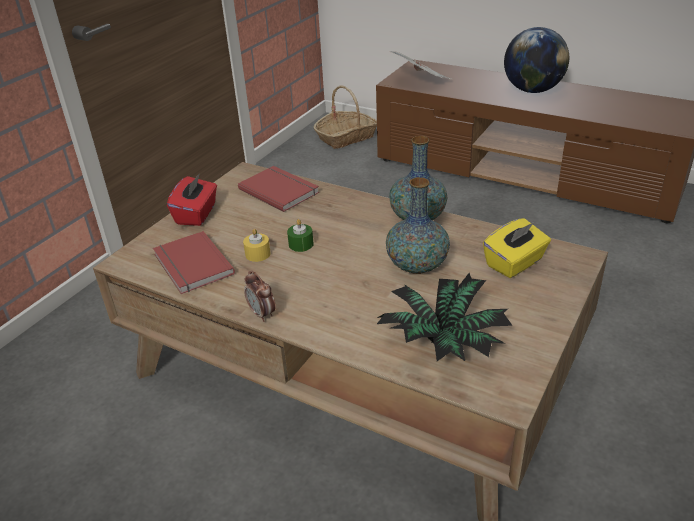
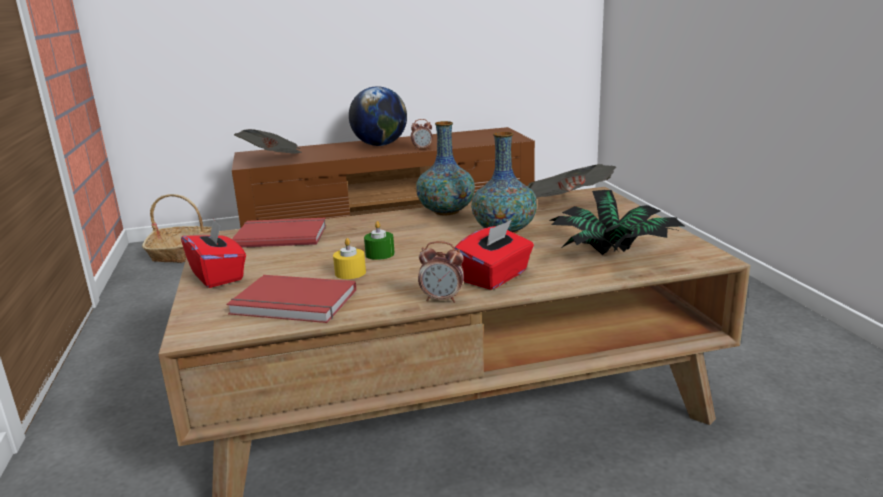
camera: 45 degrees left, 15 degrees down
(324, 314) = (495, 277): none -> red tissue box
(515, 263) = (566, 207): yellow tissue box -> newspaper
(560, 111) = (422, 149): none -> alarm clock

